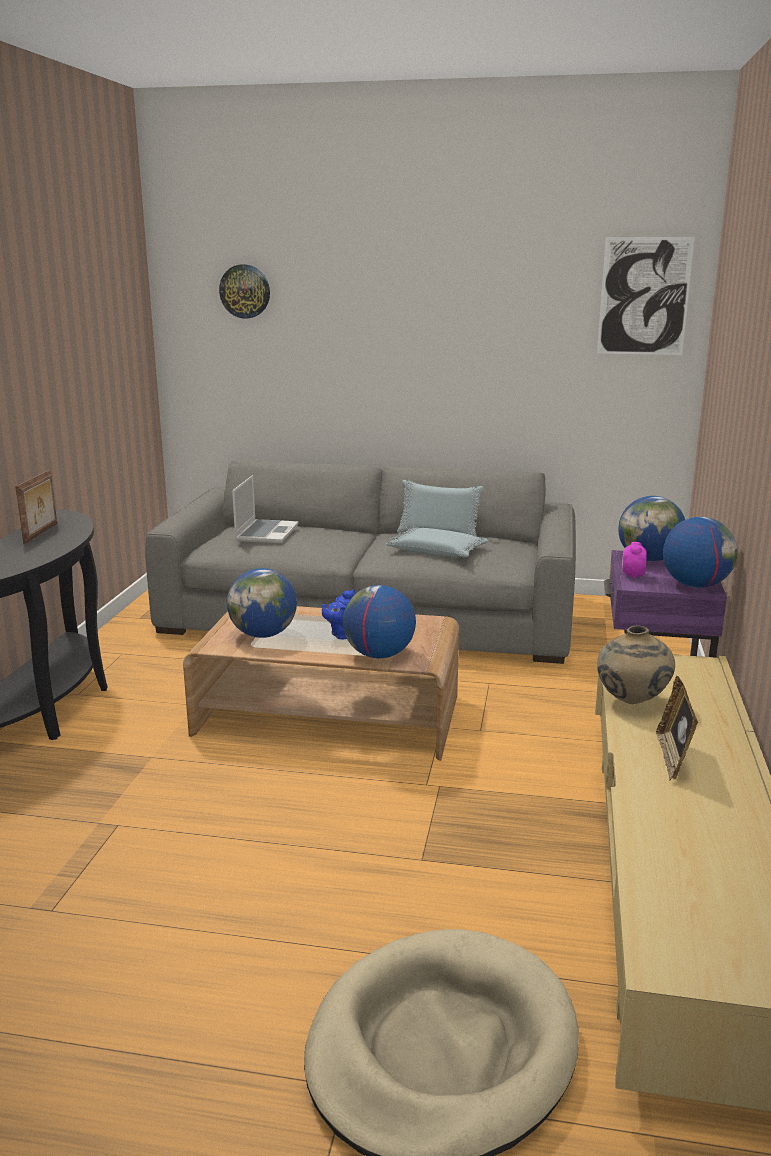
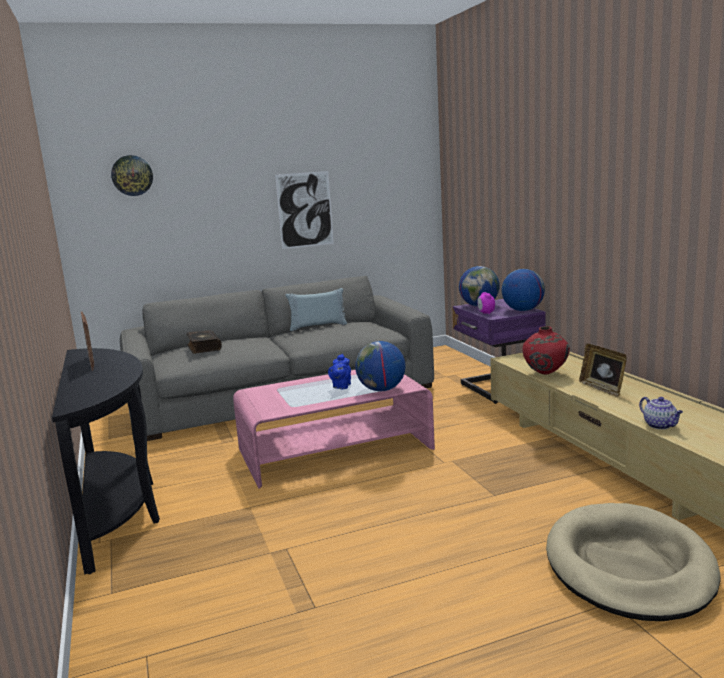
camera: 30 degrees left, 5 degrees down
(263, 635) = (290, 399): globe -> none
(266, 533) = (203, 347): laptop -> book
(328, 715) = (334, 449): brown coffee table -> pink coffee table
(437, 549) = (333, 332): blue pillow -> none
(632, 703) = (546, 374): beige vase -> red vase
(644, 296) = (403, 159): picture -> picture (305, 210)
(650, 856) = (660, 425): none -> teapot

